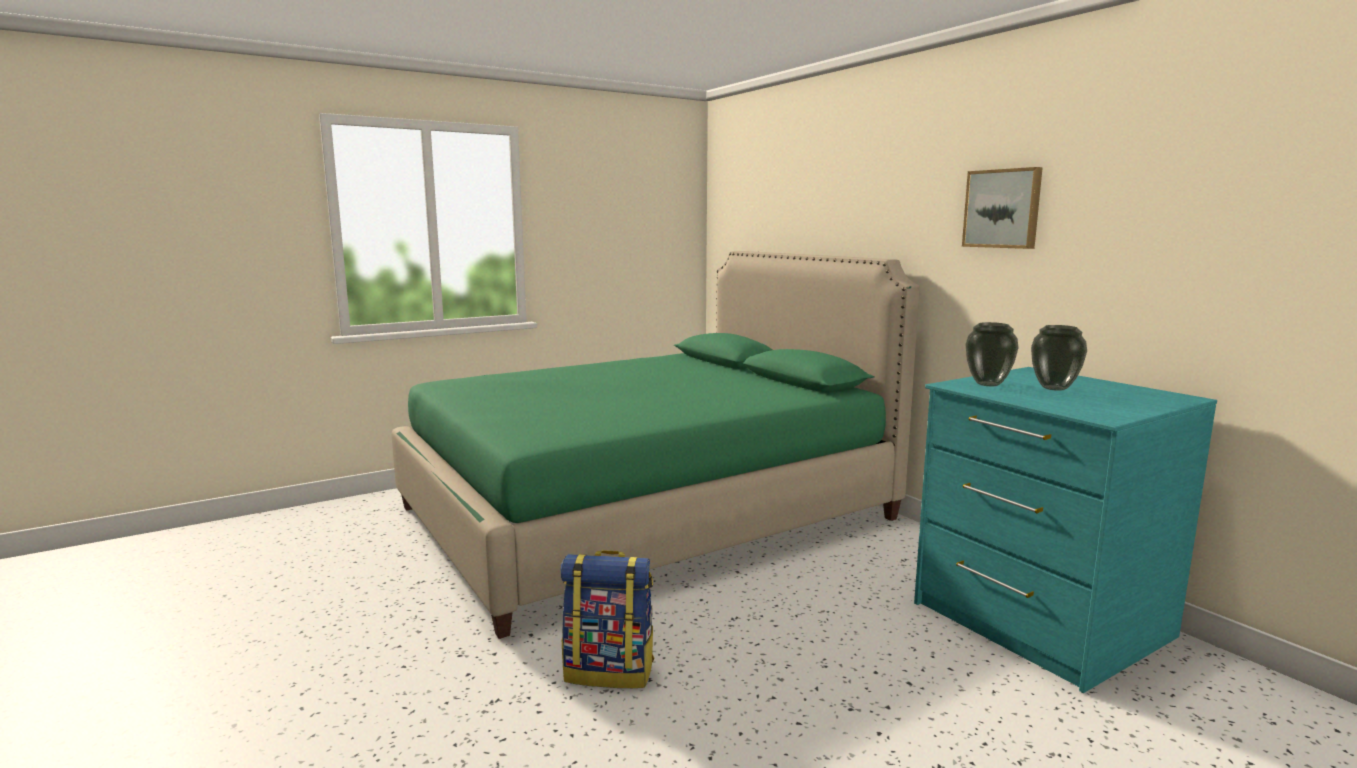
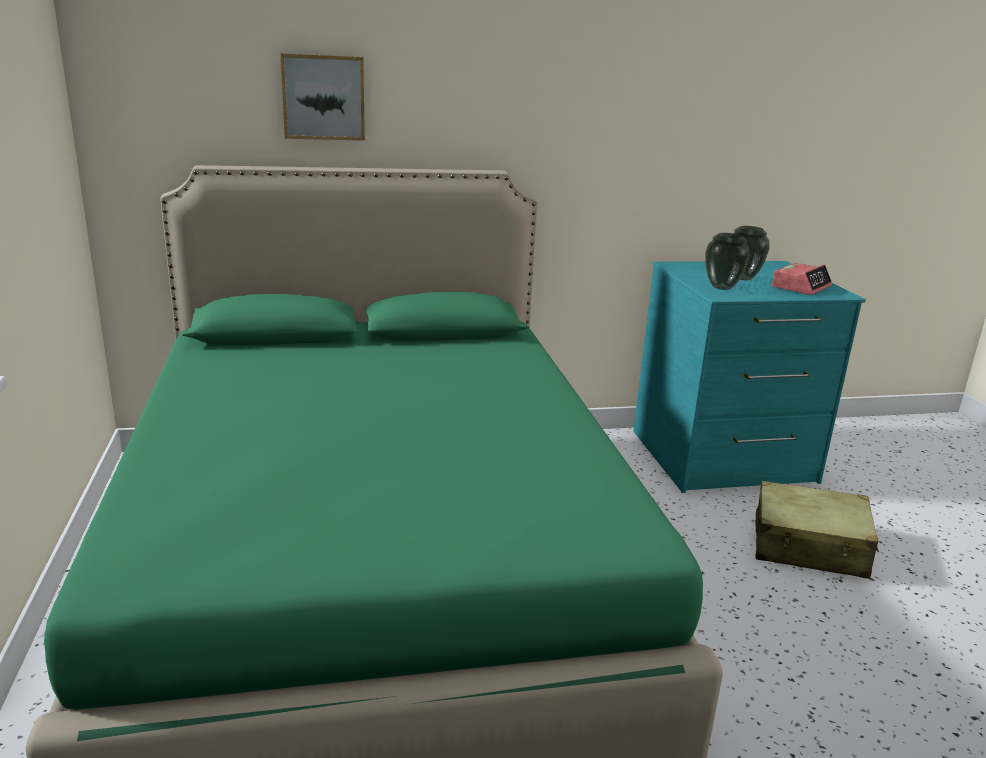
camera: 70 degrees left, 10 degrees up
(610, 671) = (773, 704): backpack -> none
(901, 686) = (809, 546): none -> beige suitcase
(1003, 208) = (619, 116): picture -> picture (323, 97)
(1086, 405) = (801, 286): none -> alarm clock

